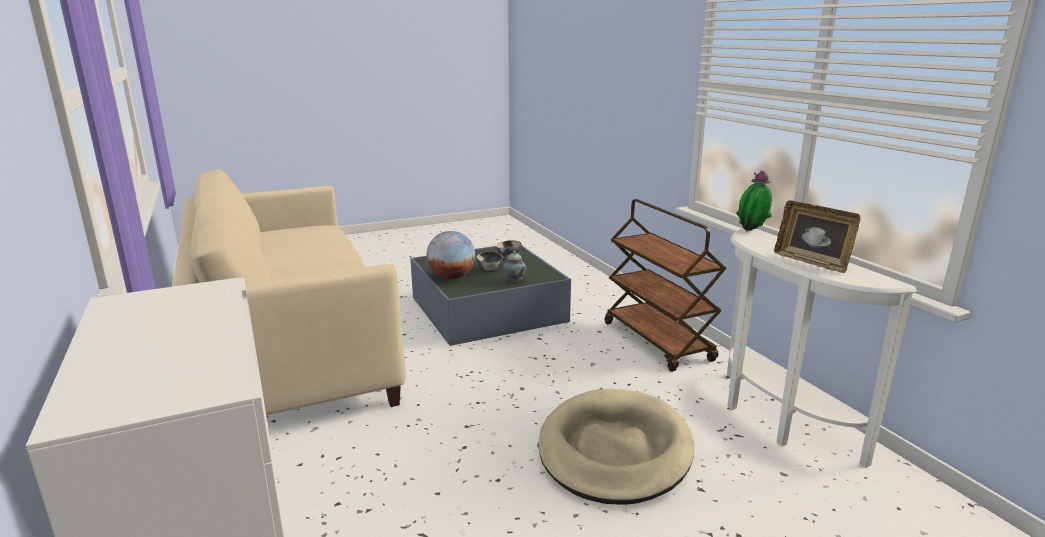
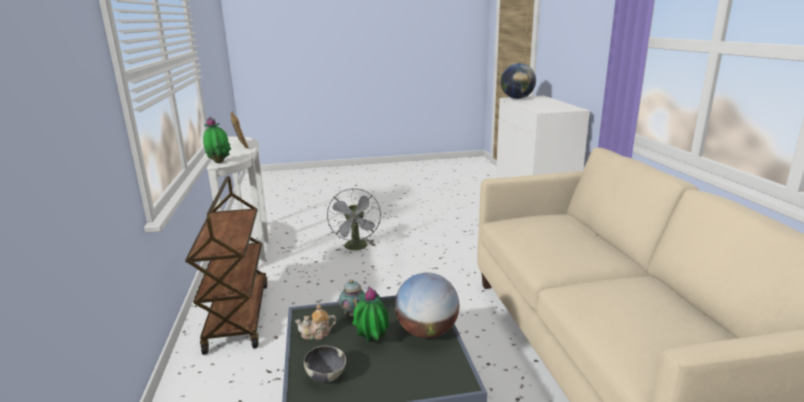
camera: 165 degrees left, 0 degrees up
(199, 384) = (517, 98): none -> globe
(490, 270) = (371, 343): bowl -> potted plant
(532, 270) = (316, 334): none -> teapot
(614, 450) = (357, 248): beige dog bed -> grey fan

